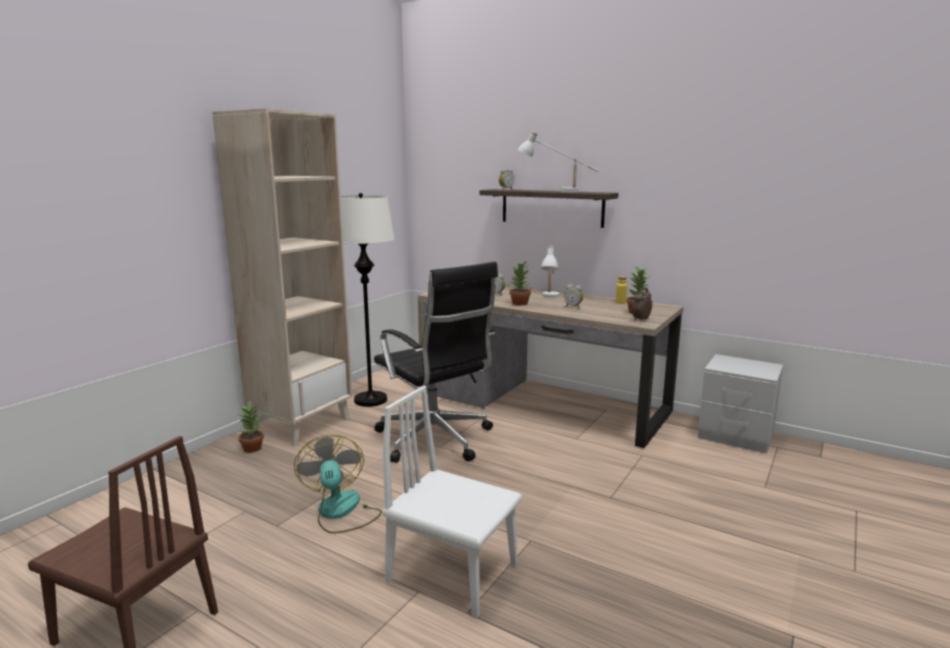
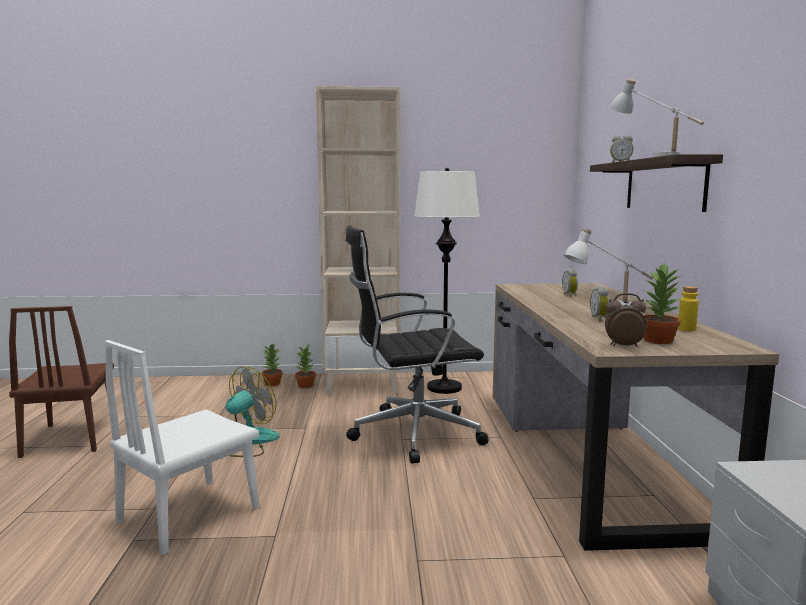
camera: 55 degrees right, 5 degrees down
(435, 440) = (412, 433): black office chair -> black office chair turned 60 degrees clockwise
(452, 573) = (189, 514): white chair -> white chair turned 135 degrees counterclockwise
(520, 303) = (555, 305): potted plant -> potted plant (272, 383)

